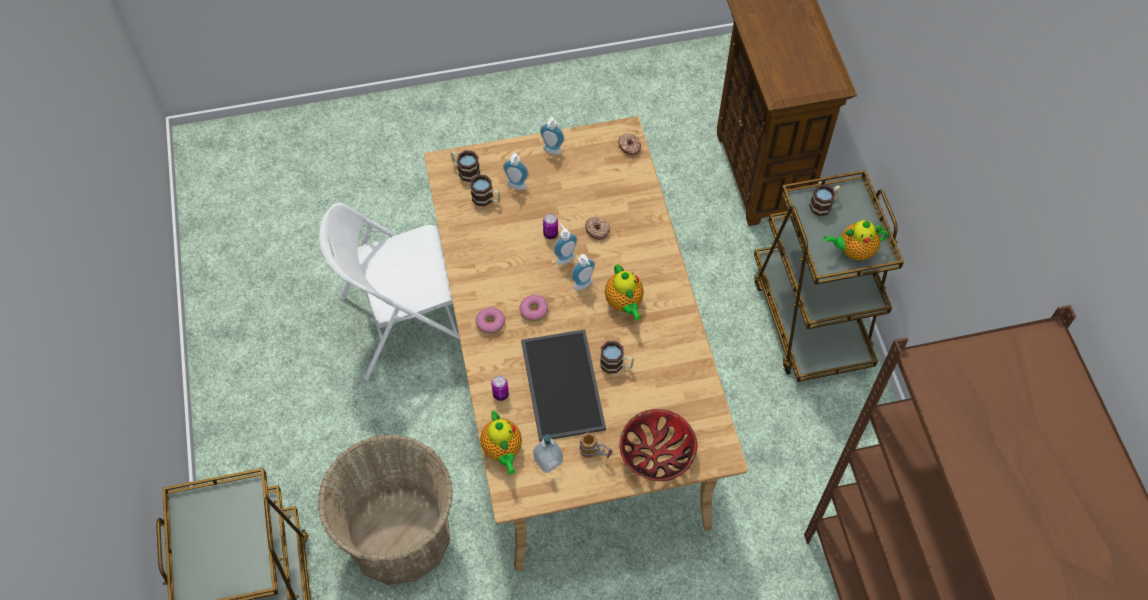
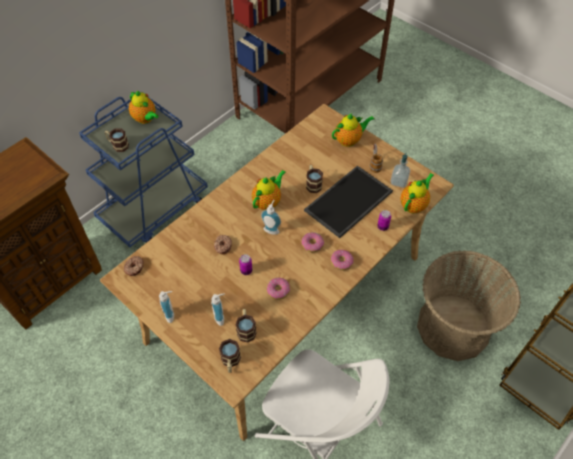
camera: 125 degrees left, 5 degrees down
(505, 247) = (278, 290): none -> donut
(564, 257) = (258, 252): soap dispenser -> none
(656, 453) = (349, 140): bowl -> teapot
(810, 318) = (154, 208): brown cart -> blue cart

